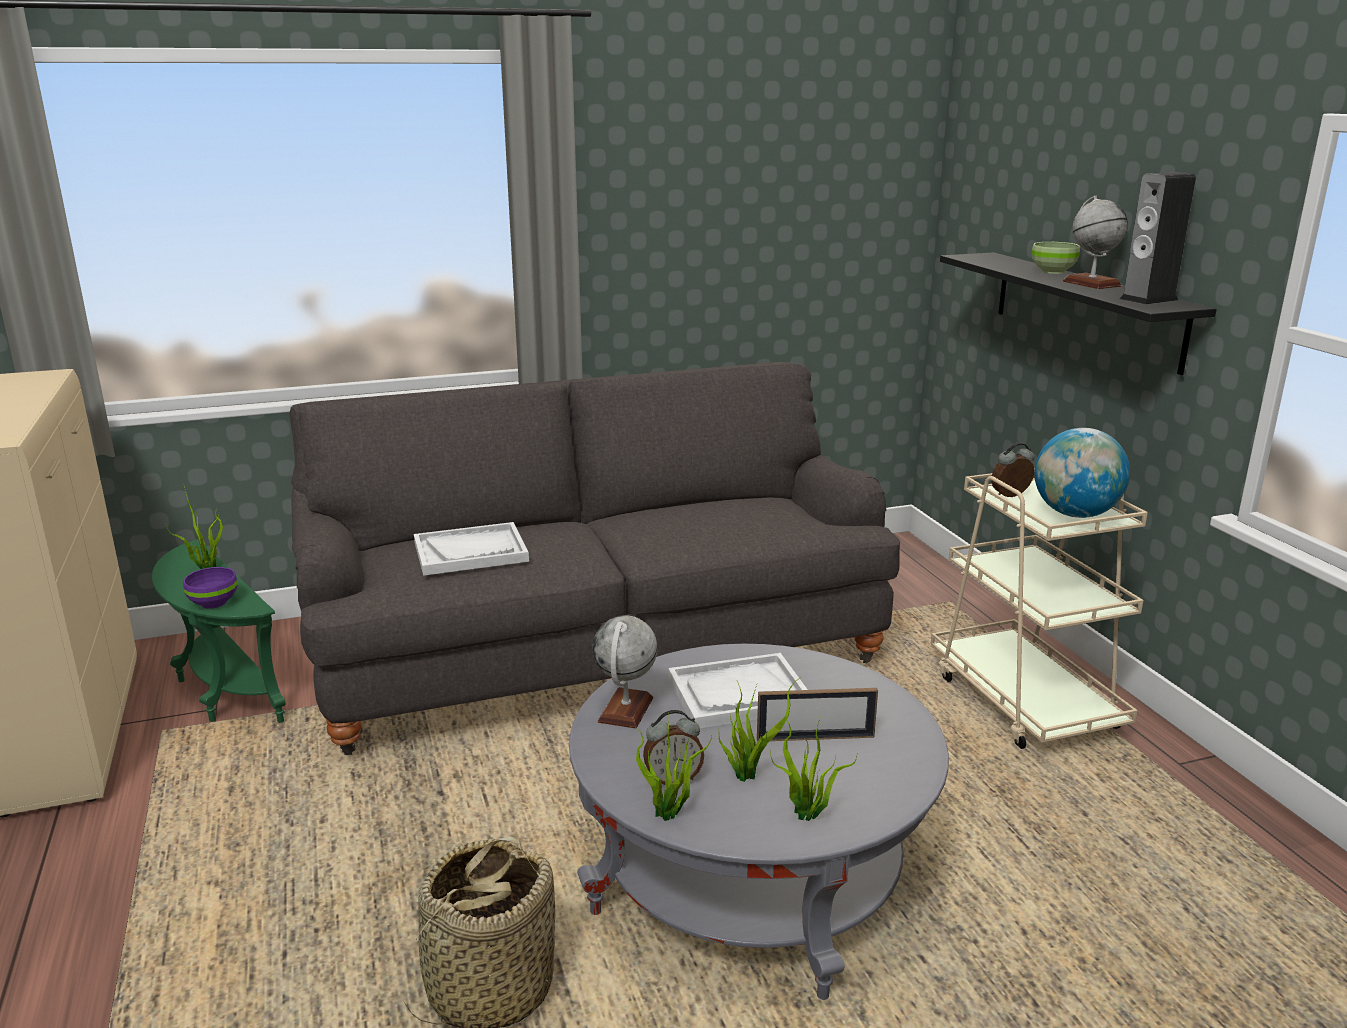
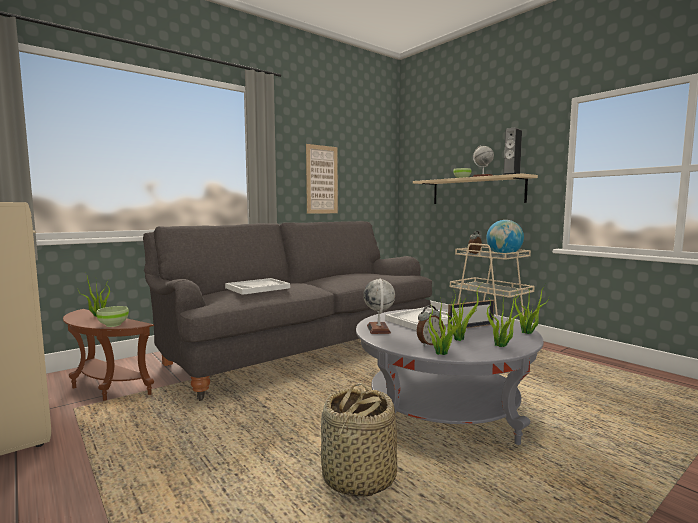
camera: 20 degrees left, 15 degrees down
(212, 603) = (113, 325): purple bowl -> green bowl
(223, 691) = (104, 388): green side table -> brown side table
(708, 248) = (322, 179): none -> picture
(915, 783) = (528, 333): none -> potted plant
(1085, 309) = (476, 191): black shelf -> beige shelf

